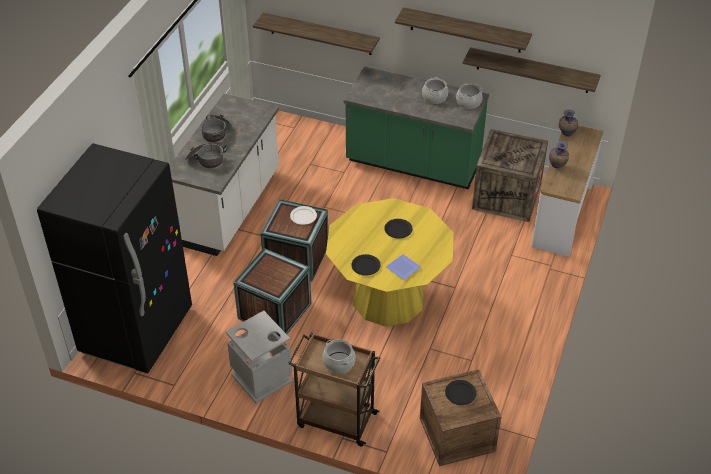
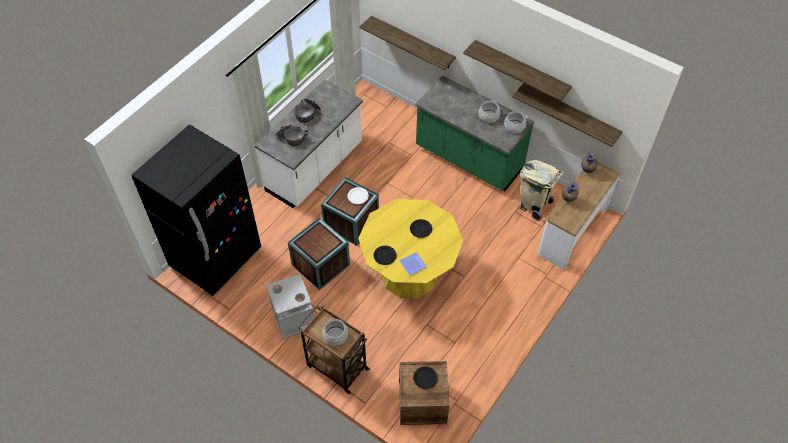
camera: 15 degrees right, 10 degrees up
(507, 197) = (533, 205): crate -> beige trash can

